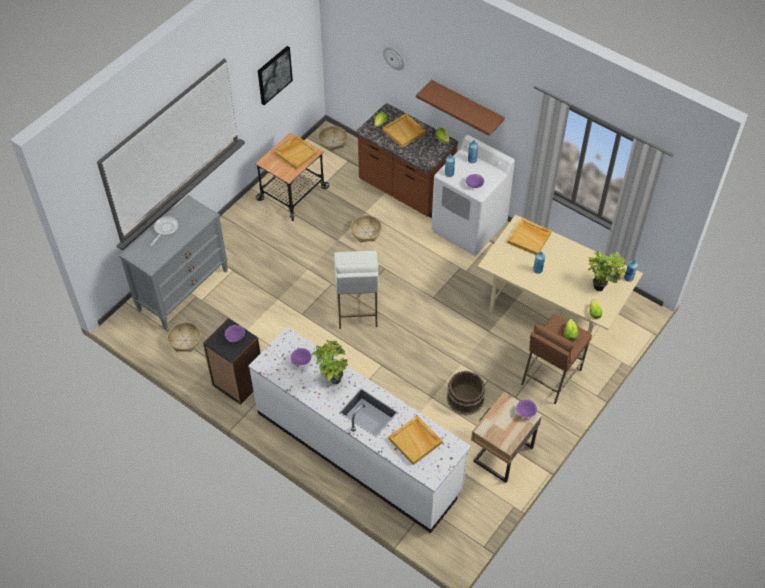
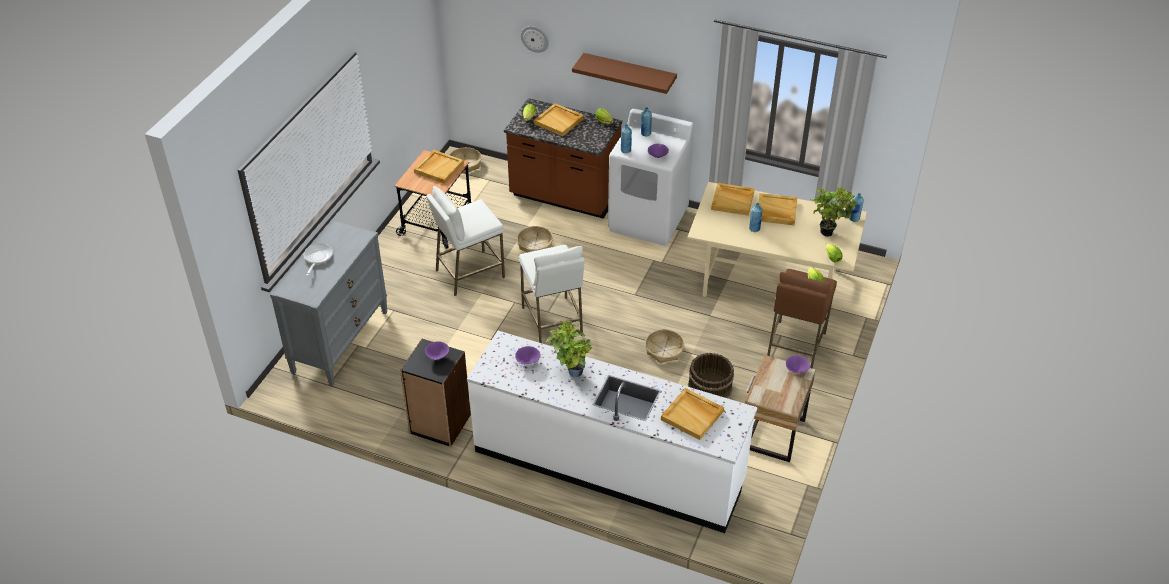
camera: 15 degrees left, 10 degrees down
(185, 340) = (360, 393): basket -> basket (664, 350)
(274, 75) = (400, 80): picture -> none
(304, 248) = (469, 273): none -> white stool
(563, 256) = (776, 211): none -> beige tray

